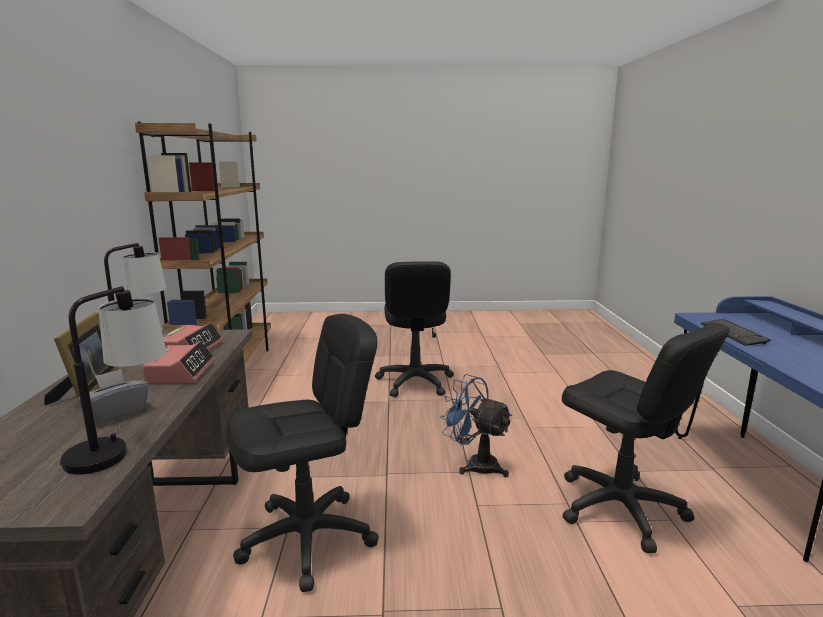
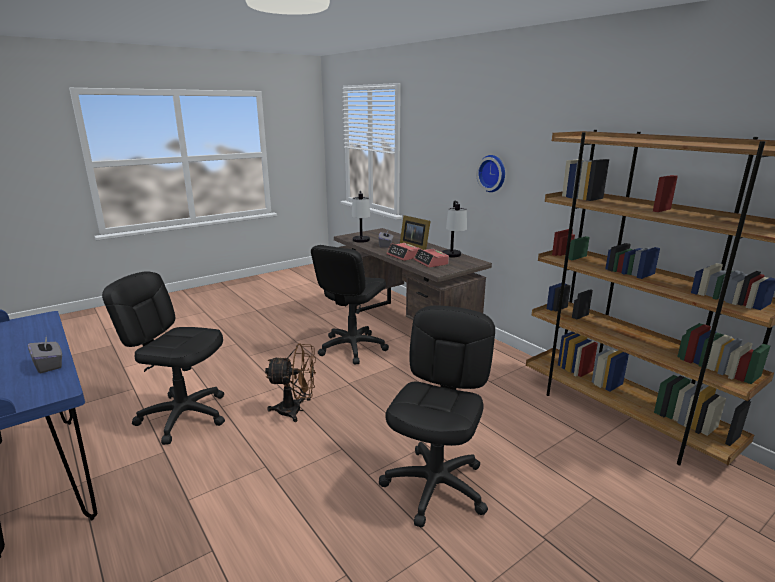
camera: 145 degrees right, 5 degrees up
(48, 197) = (493, 173): none -> wall clock
(414, 382) = (436, 486): black office chair -> black office chair turned 60 degrees clockwise
(475, 464) = (296, 410): blue fan -> brown fan
(733, 333) = (49, 365): keyboard -> grey tissue box

